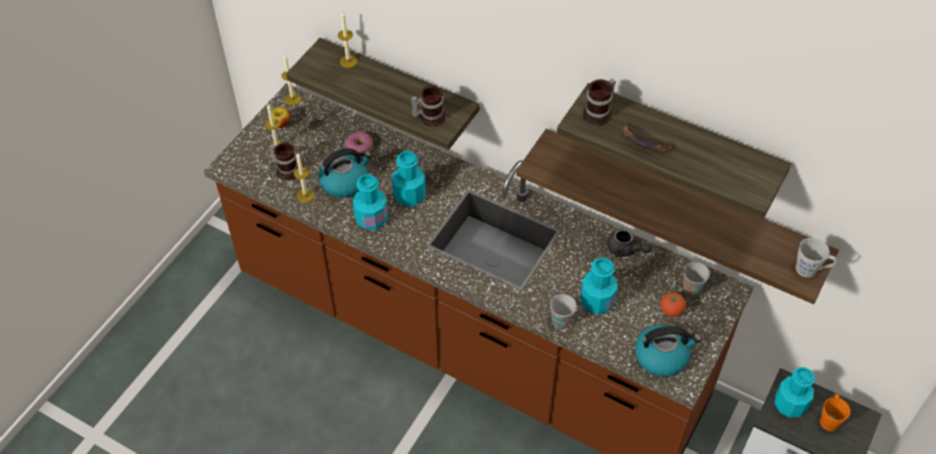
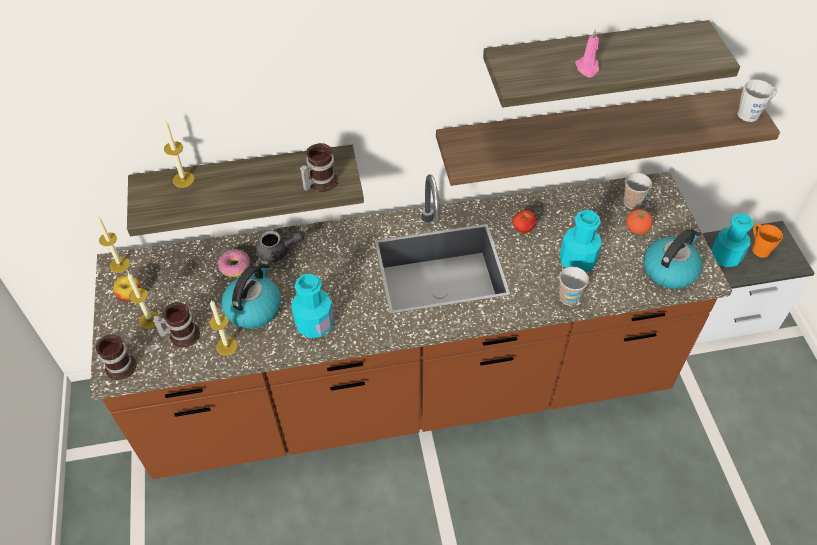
camera: 40 degrees left, 0 degrees up
(409, 195) = (328, 280): turquoise bottle -> none
(583, 251) = (523, 228): none -> tomato
(600, 113) = (525, 66): mug -> mug (123, 364)
(625, 250) = (552, 205): grey teapot -> grey teapot (278, 252)
(643, 142) = (587, 68): banana -> pink candle

